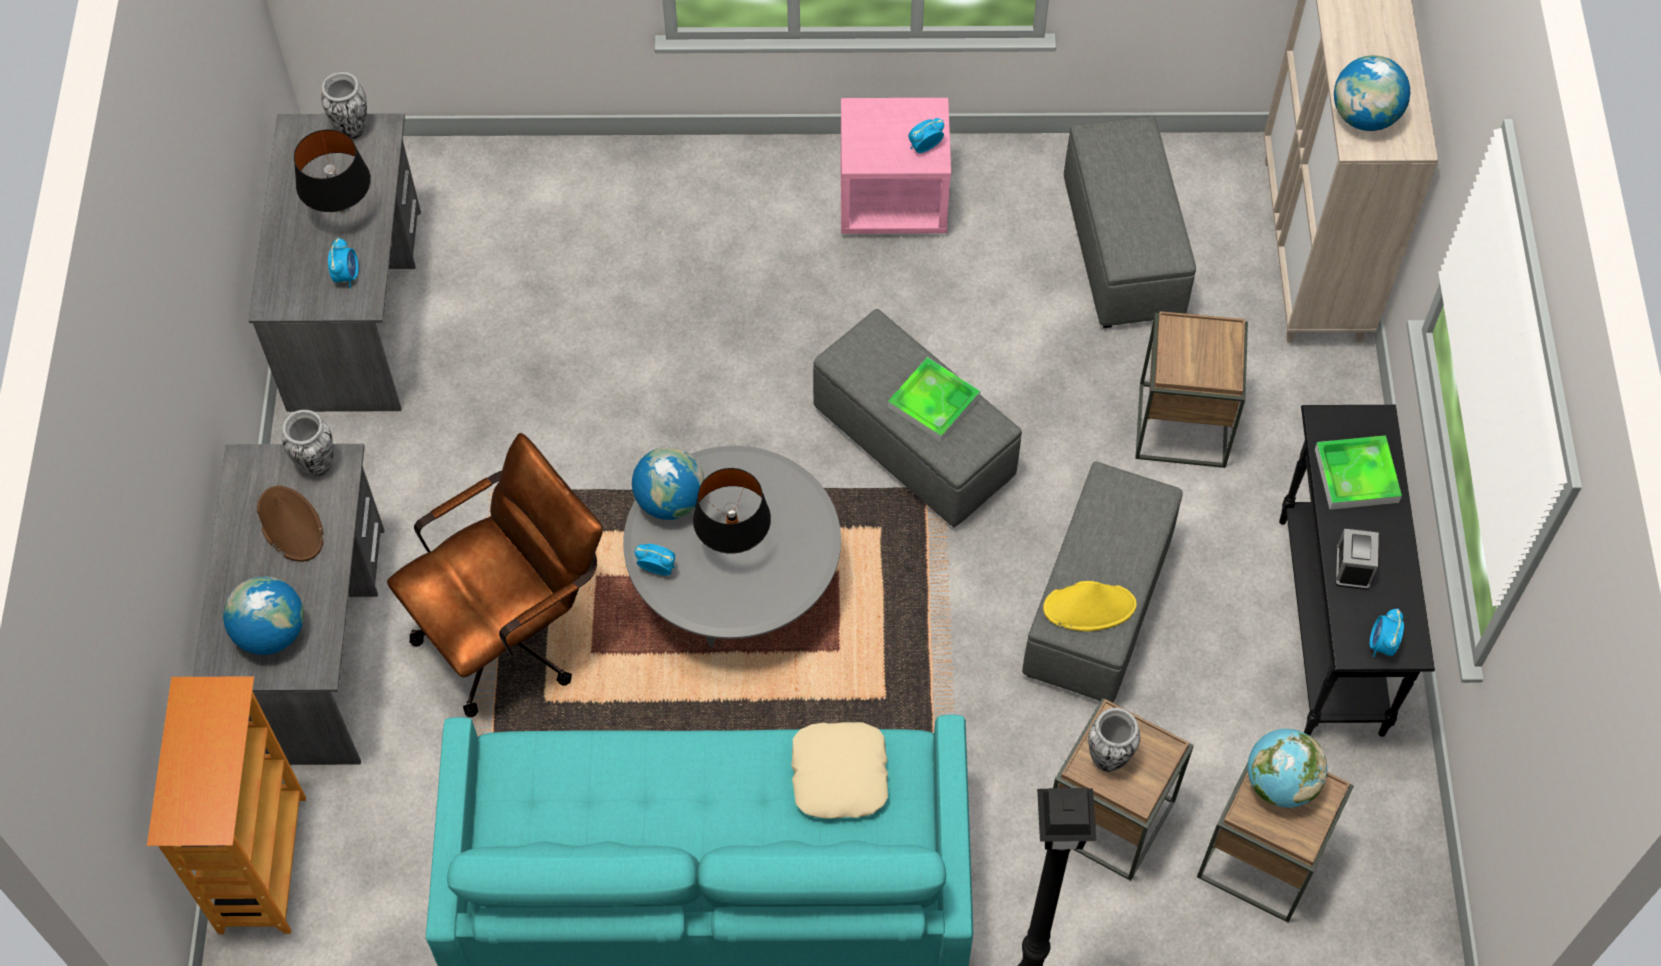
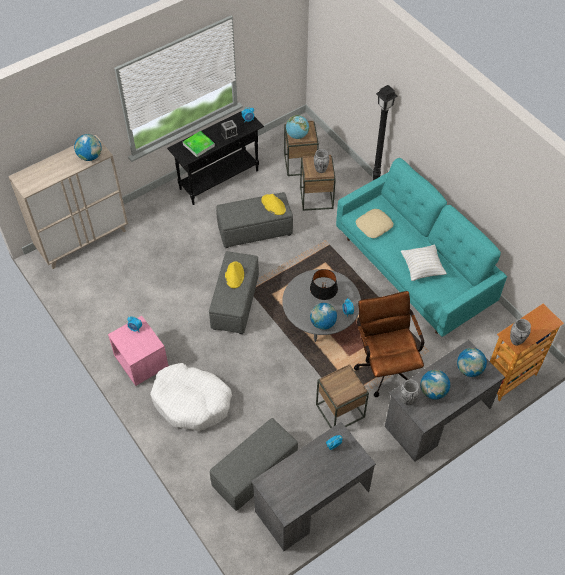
camera: 125 degrees left, 5 degrees down
(290, 524) = (433, 391): brown hat -> globe
(342, 211) = (309, 468): black table lamp -> none
(351, 129) = (271, 493): vase -> vase (516, 340)
(514, 631) = (385, 365): brown office chair -> brown office chair turned 60 degrees clockwise
(628, 790) = (422, 268): none -> white pillow
(730, 235) = (192, 401): none -> white dog bed
(933, 403) = (234, 275): tray -> yellow hat
(1123, 250) = (118, 288): grey ottoman -> grey ottoman (255, 472)
(1182, 425) = (176, 241): brown side table -> brown side table (340, 410)

